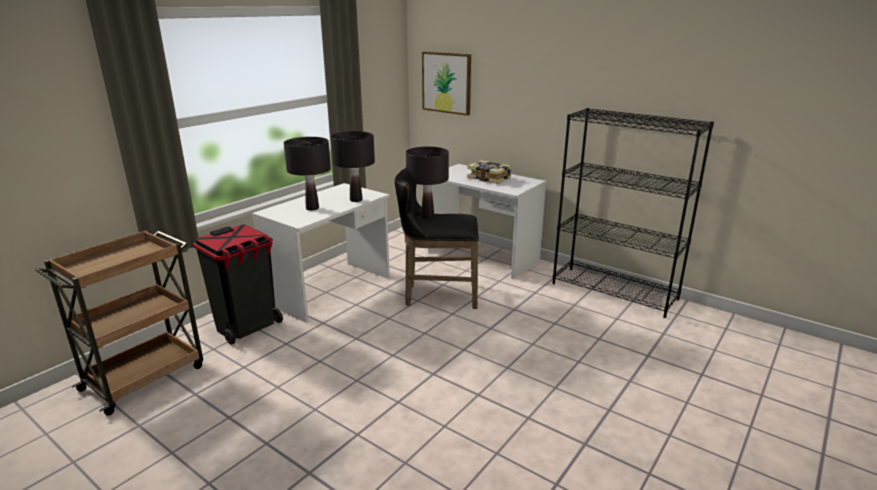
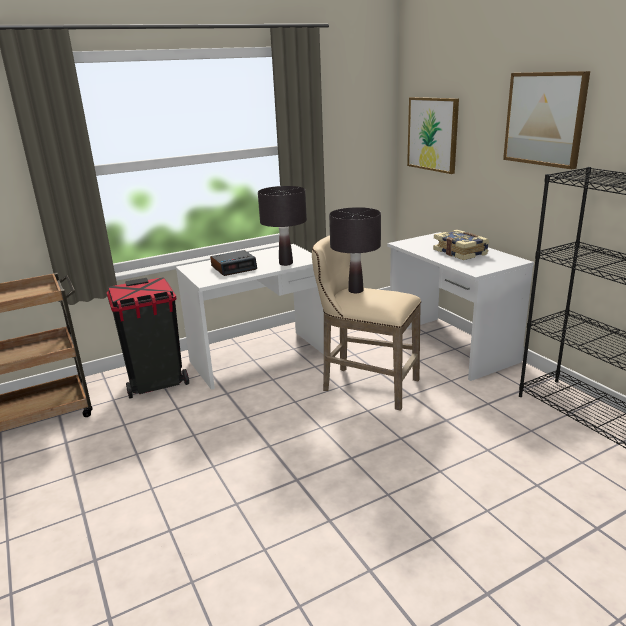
camera: 25 degrees right, 0 degrees up
(312, 208) = (234, 268): black table lamp -> alarm clock
(437, 295) = (365, 385): black stool -> beige stool
(549, 72) = (545, 119): none -> picture

